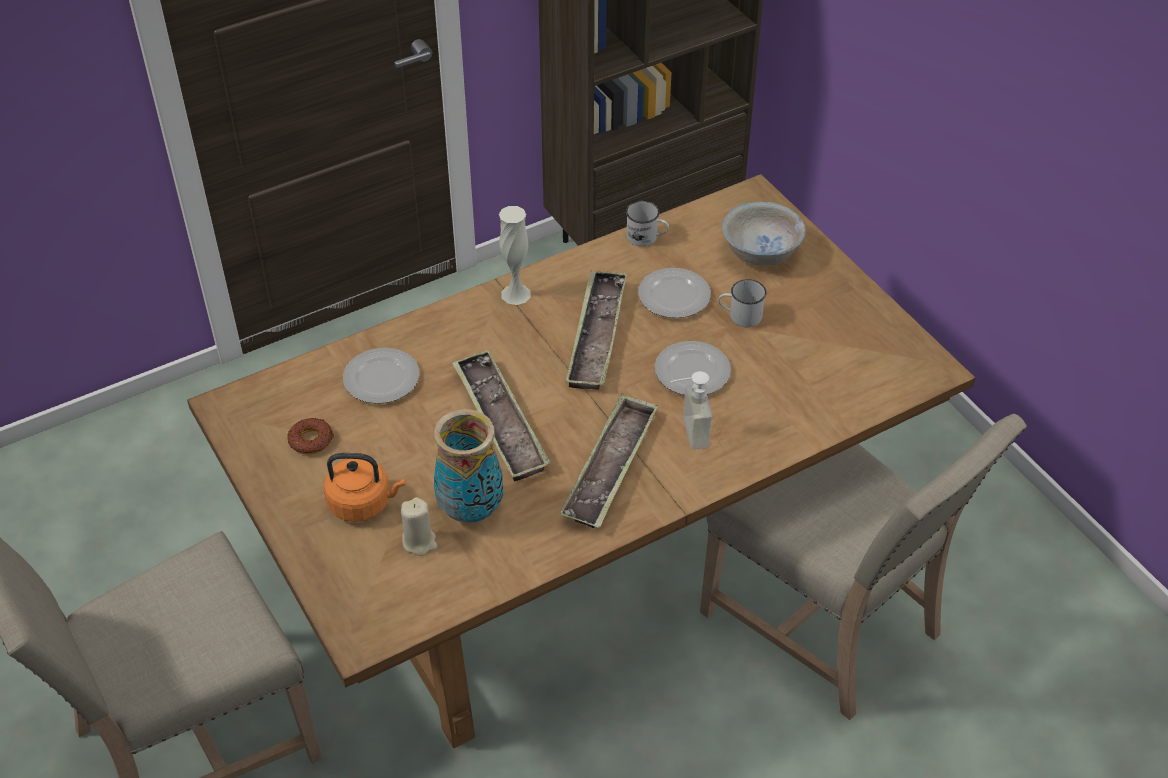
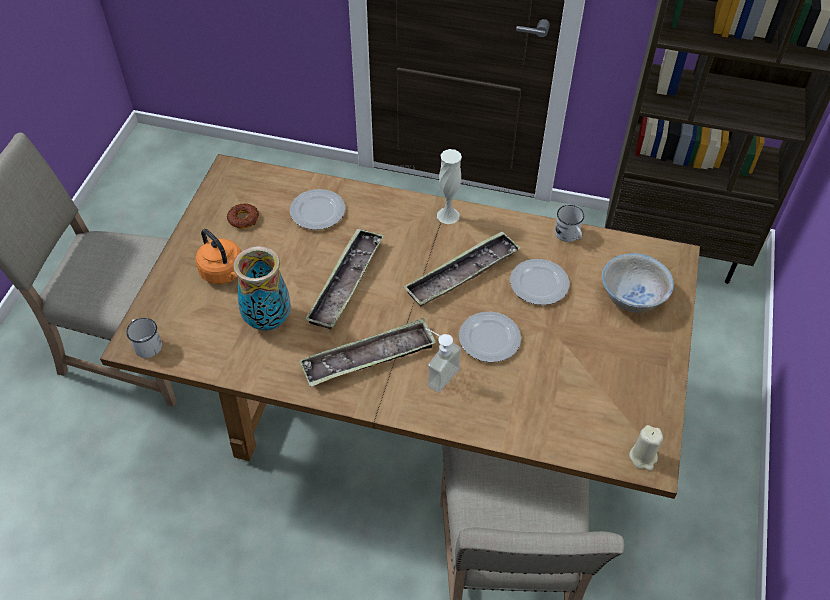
camera: 45 degrees right, 5 degrees up
(419, 541) = (222, 316): beige candle -> beige candle (643, 457)
(740, 316) = (565, 327): white mug -> white mug (146, 344)

